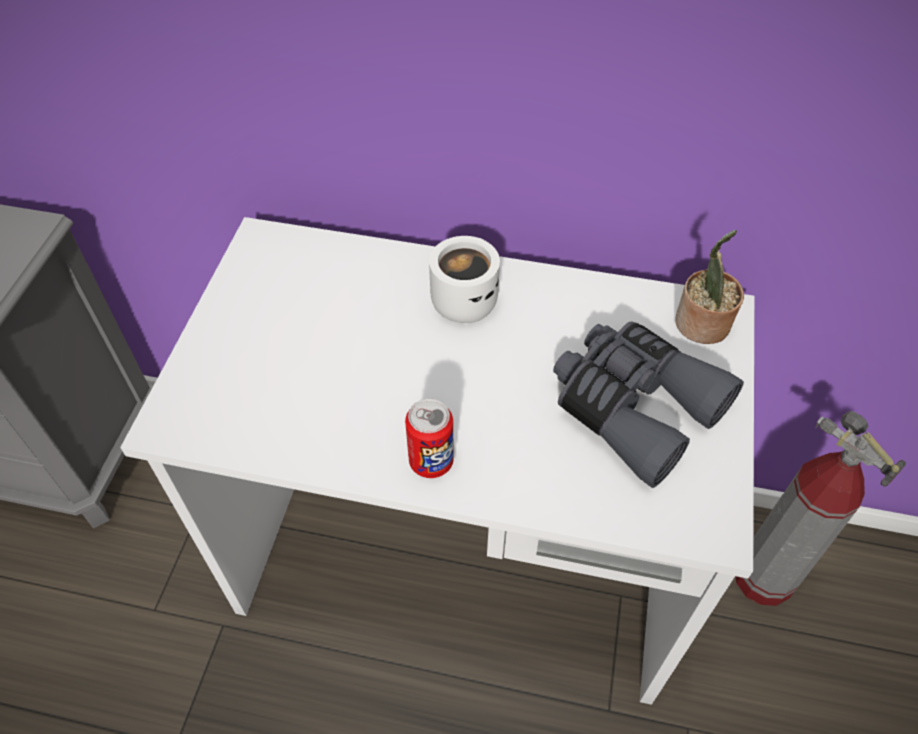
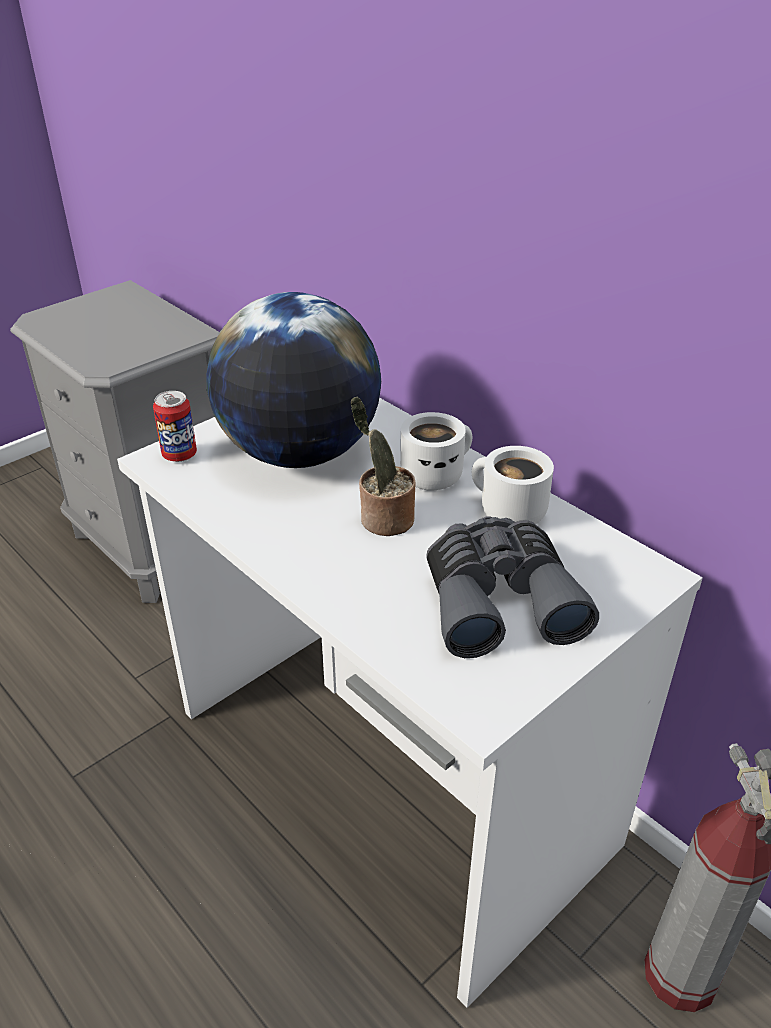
camera: 35 degrees right, 15 degrees down
(315, 339) = (299, 453): none -> globe
(431, 461) = (301, 558): can -> can (179, 455)
(560, 309) = (506, 512): none -> white mug
(701, 326) = (623, 575): potted plant -> potted plant (383, 520)

